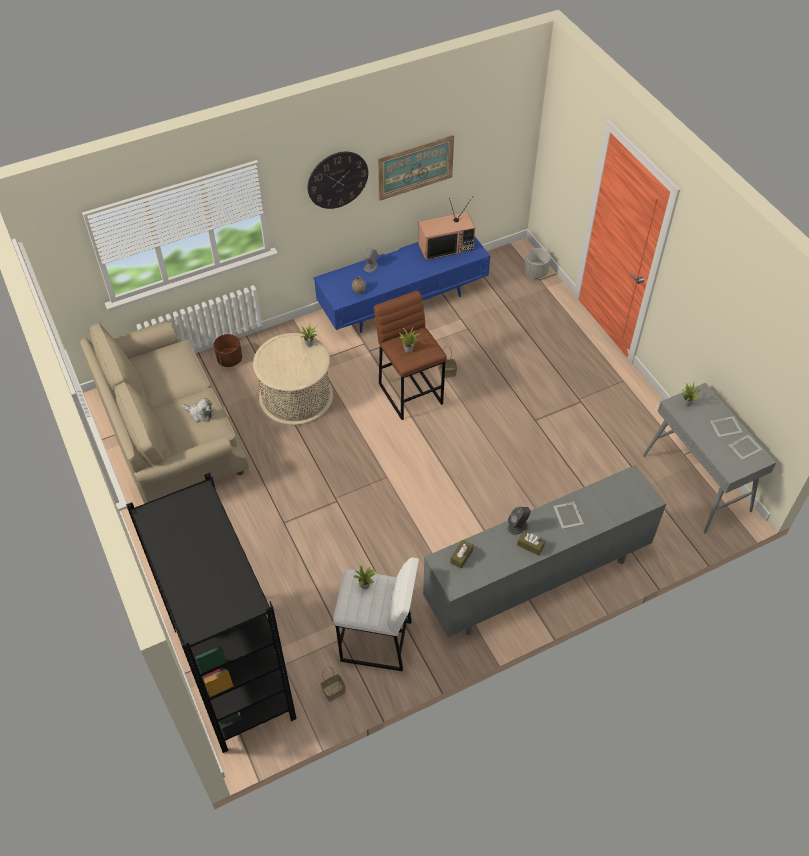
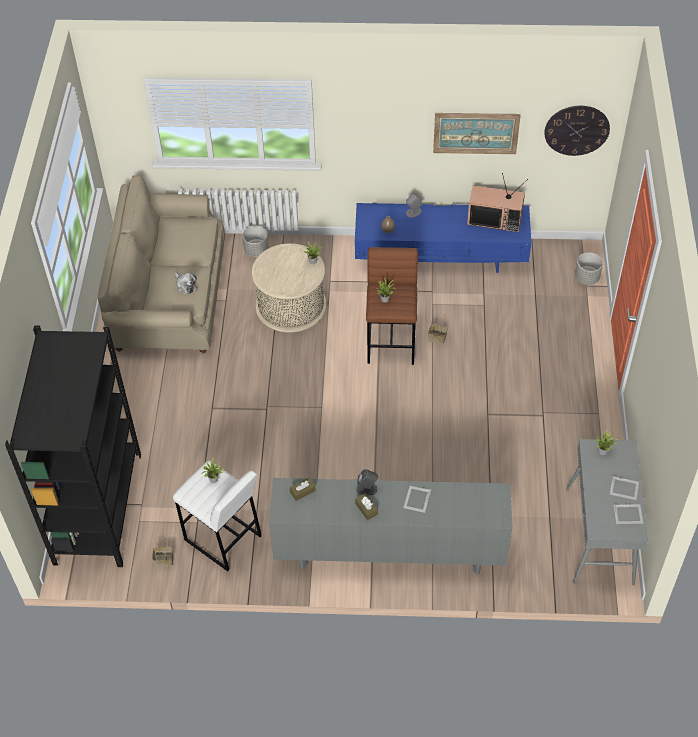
camera: 30 degrees right, 0 degrees up
(230, 360) = (256, 251): brown planter -> grey planter
(337, 180) = (391, 120): wall clock -> wall clock (577, 130)

